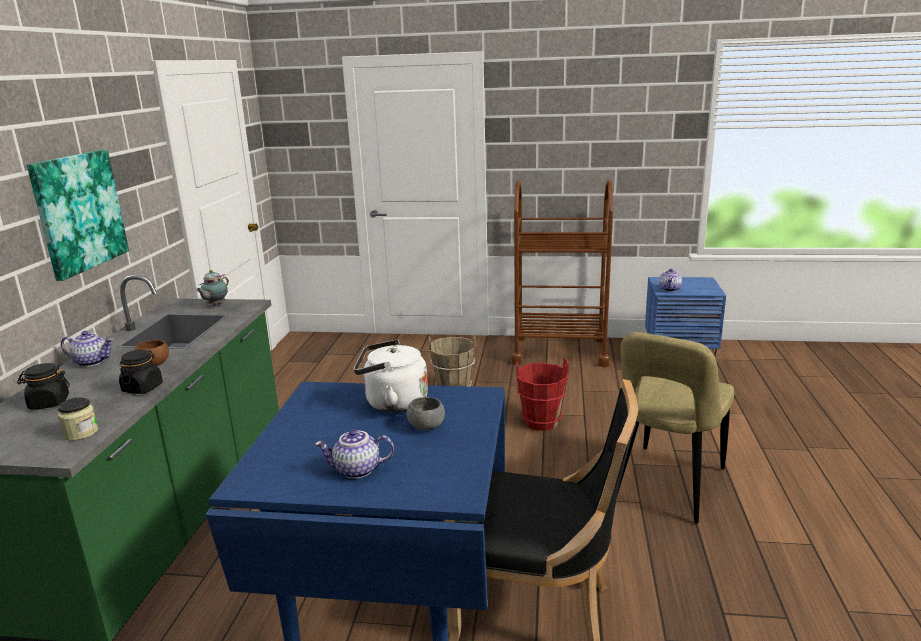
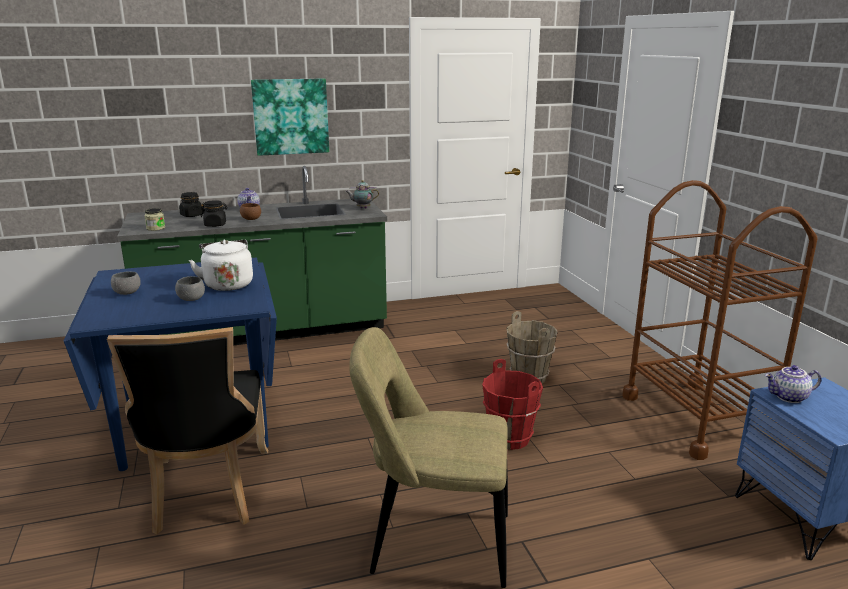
camera: 65 degrees right, 0 degrees up
(356, 471) = (127, 293): teapot -> grey bowl

